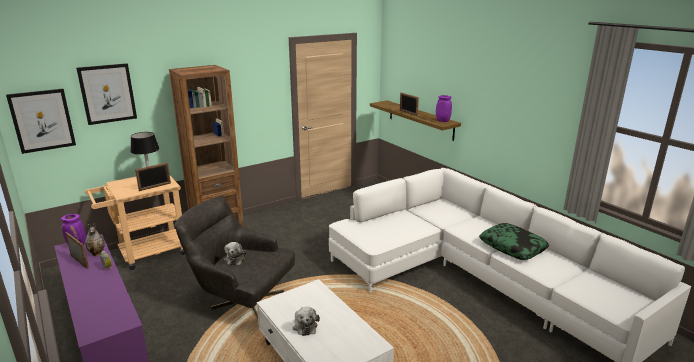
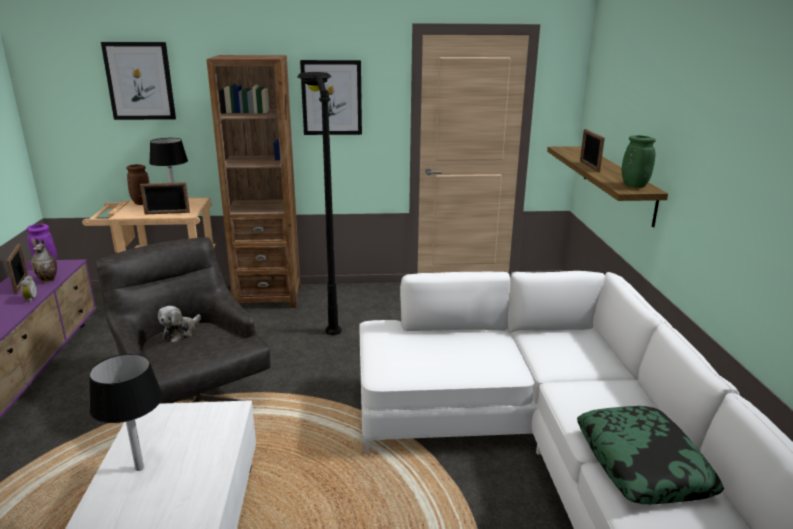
camera: 30 degrees right, 0 degrees up
(42, 120) = (62, 106): picture -> picture (331, 97)
(120, 184) = (141, 203): none -> brown vase
(264, 229) = (326, 309): none -> black floor lamp
(305, 325) = (140, 468): plush toy -> black table lamp
(442, 121) = (633, 185): purple vase -> green vase

